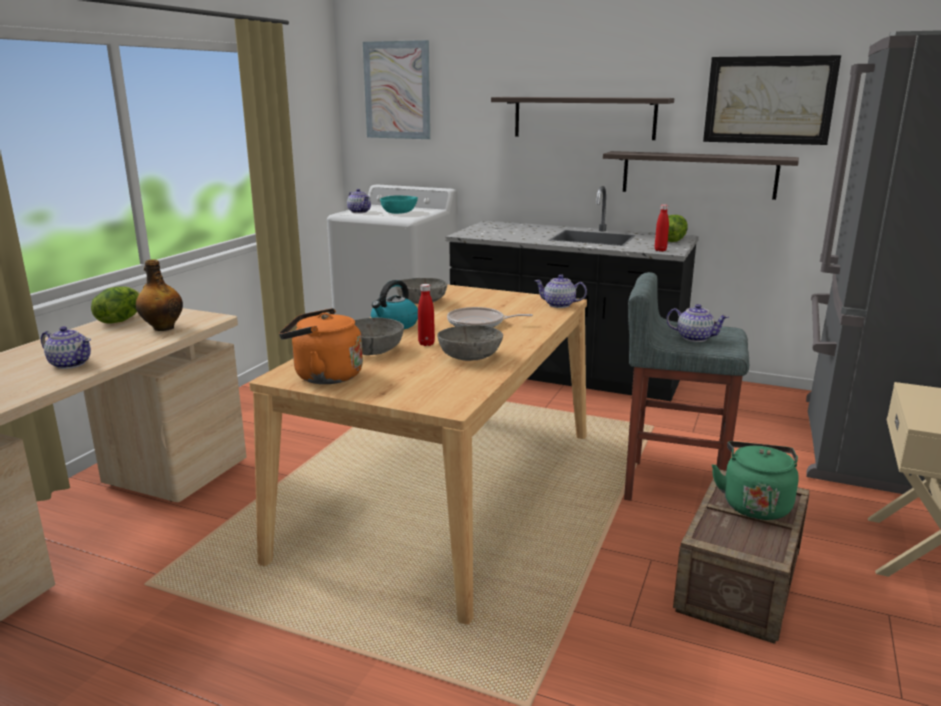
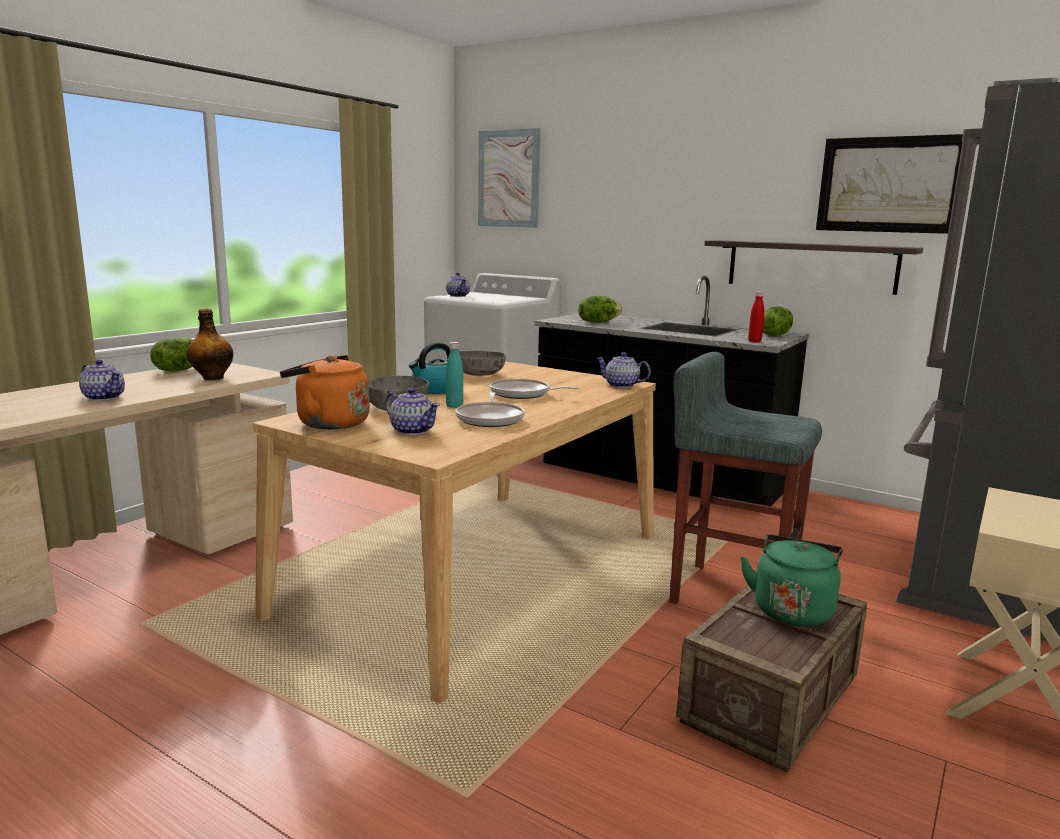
camera: 10 degrees right, 5 degrees down
(399, 212) = (496, 298): turquoise bowl -> none
(426, 344) = (454, 406): red bottle -> turquoise bottle
(470, 357) = (490, 419): grey bowl -> frying pan
(505, 234) = (598, 322): none -> lettuce
(584, 117) = (690, 205): shelf -> none
(694, 338) = (753, 422): teapot -> teapot (412, 430)

